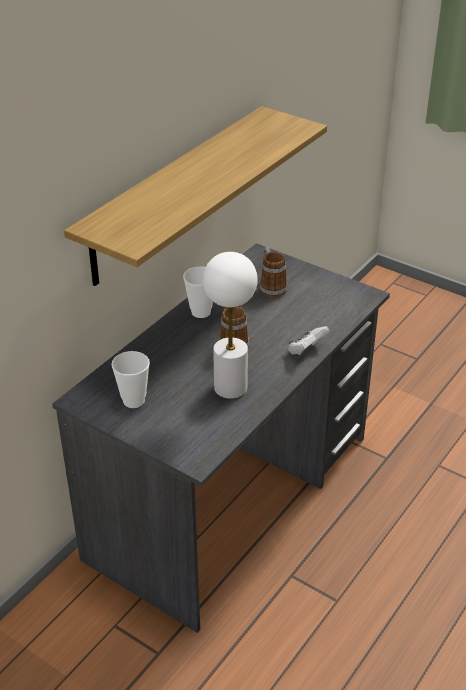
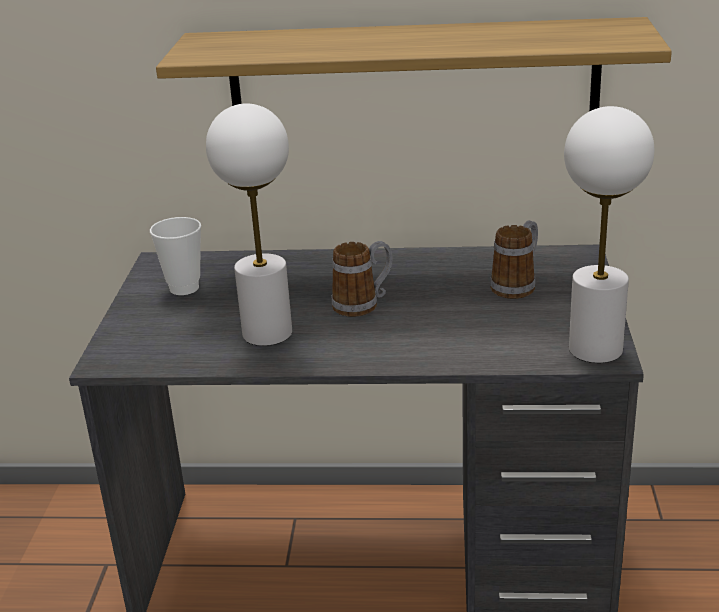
camera: 60 degrees right, 10 degrees down
(201, 312) = (399, 264): cup -> none
(306, 350) = (407, 356): white game controller -> none
(357, 295) = (595, 350): none -> white table lamp

